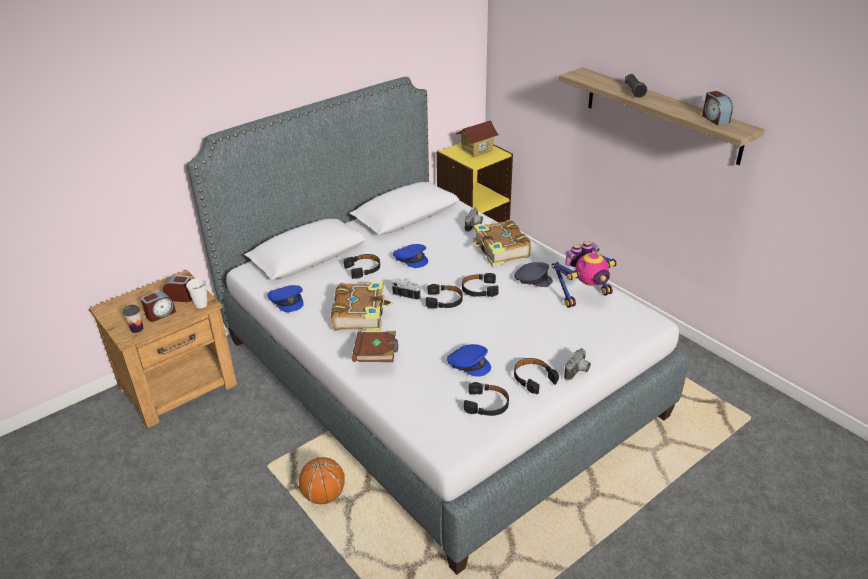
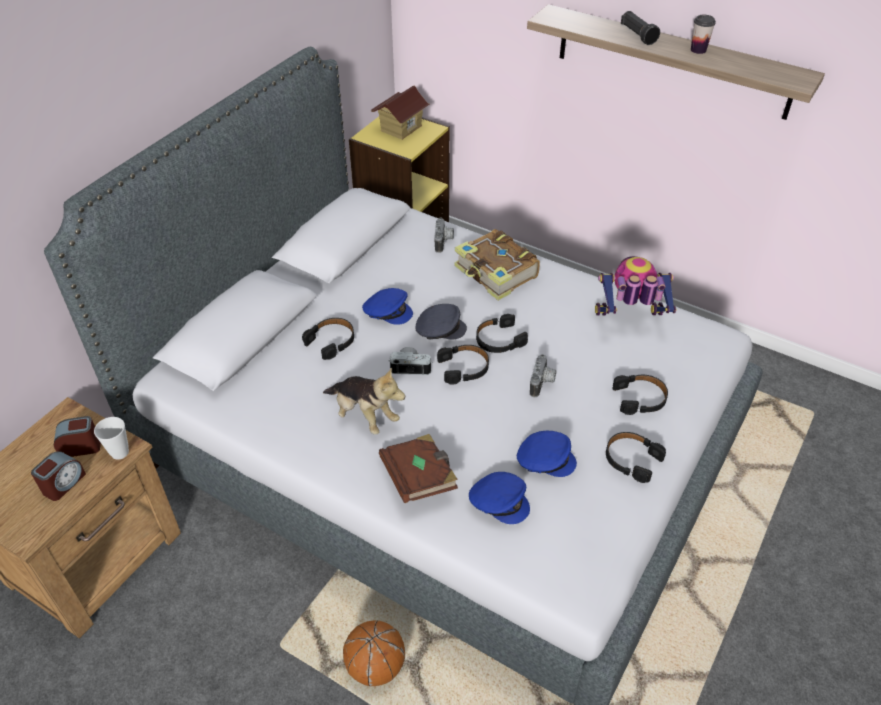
camera: 20 degrees left, 10 degrees up
(137, 329) = (38, 519): cup -> cup (698, 50)
(287, 301) = (250, 418): blue cap -> blue cap (499, 501)
(361, 314) = (364, 415): book -> plush toy
(487, 404) = (597, 516): black headphones -> black headphones (640, 398)
(532, 279) = (556, 308): grey cap -> grey cap (440, 328)
(578, 372) = (678, 436): camera -> camera (542, 383)
(584, 296) = (629, 320): toy robot -> toy robot turned 135 degrees counterclockwise
(714, 119) = (760, 66): alarm clock -> none

